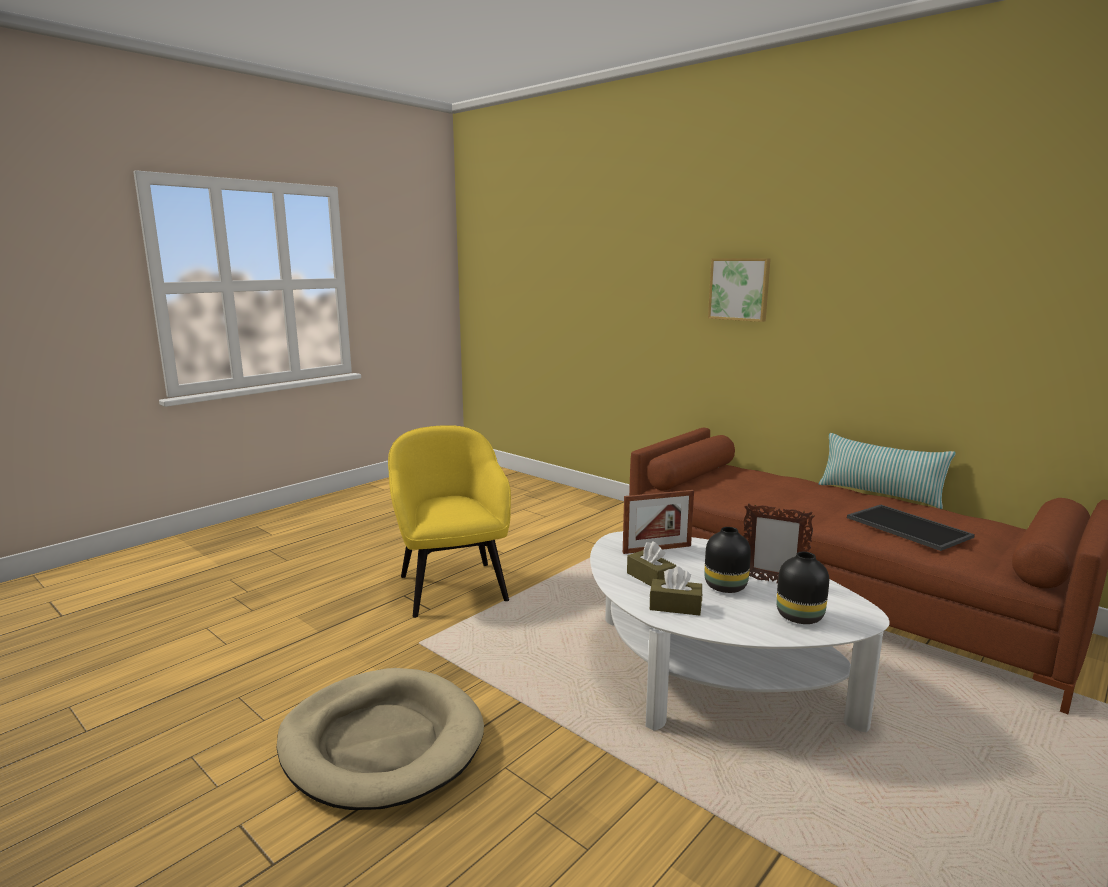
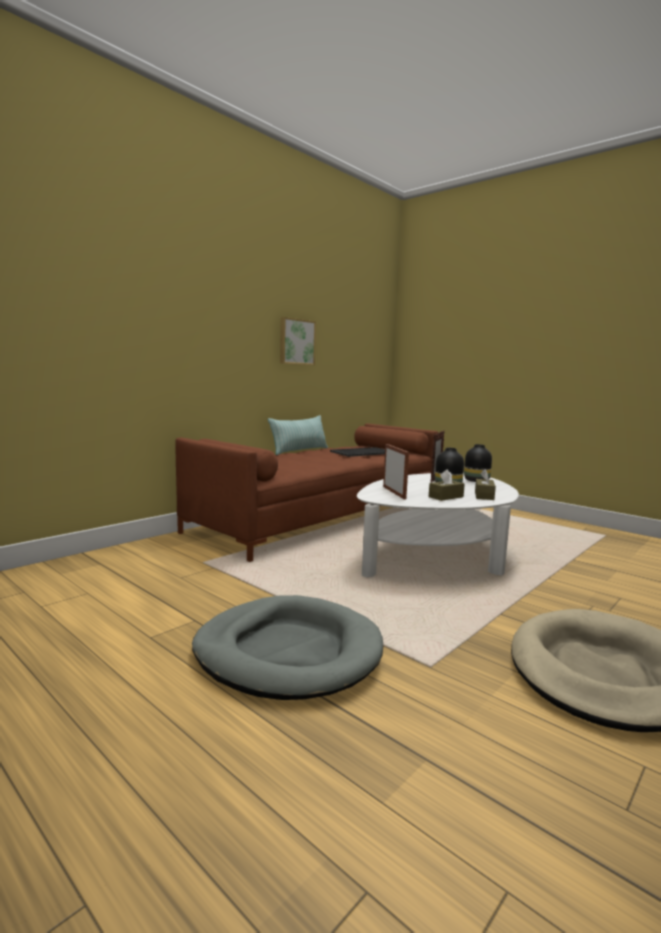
camera: 90 degrees left, 5 degrees down
(452, 587) = (288, 652): yellow armchair -> grey dog bed
(739, 289) = (192, 307): picture -> picture (296, 342)

